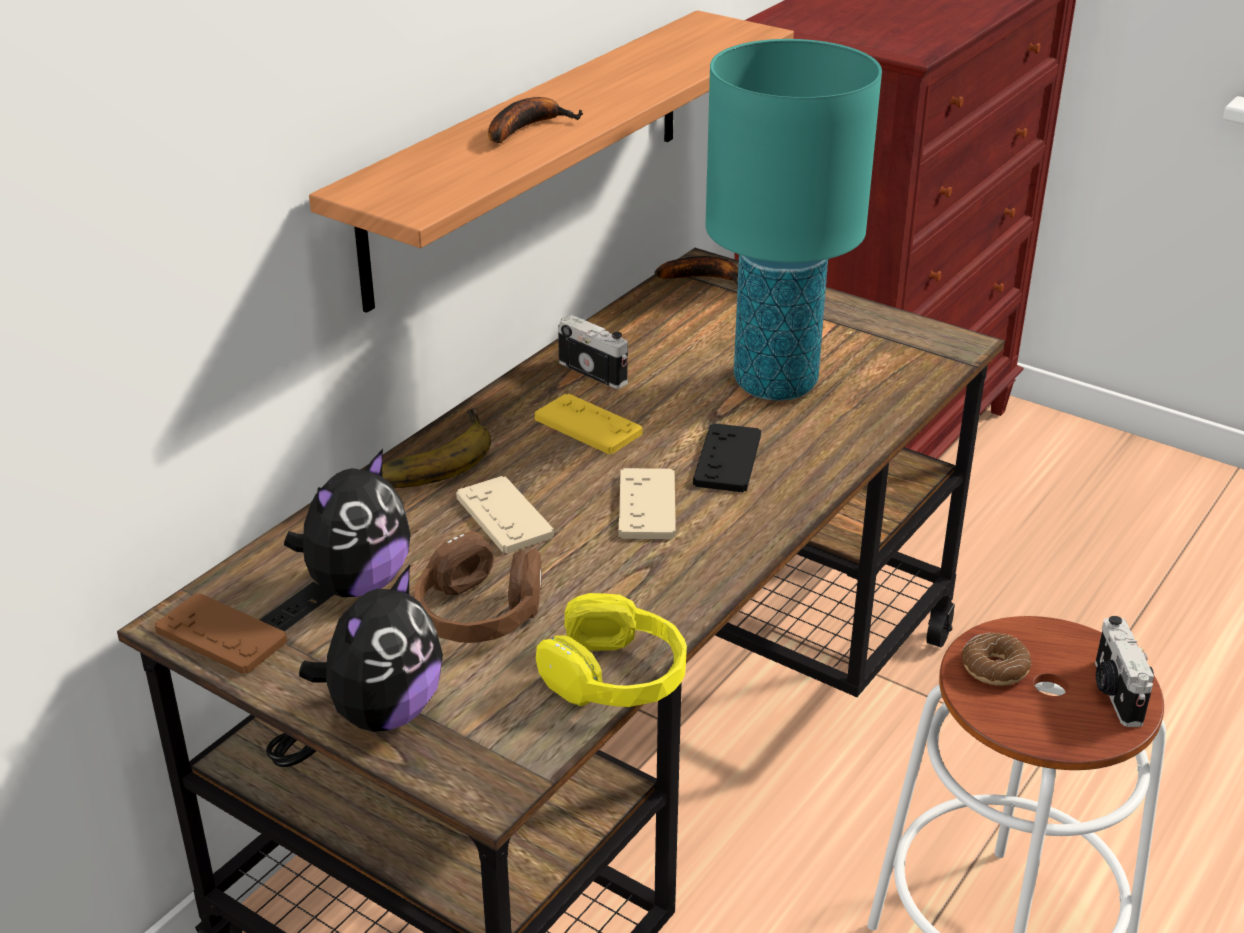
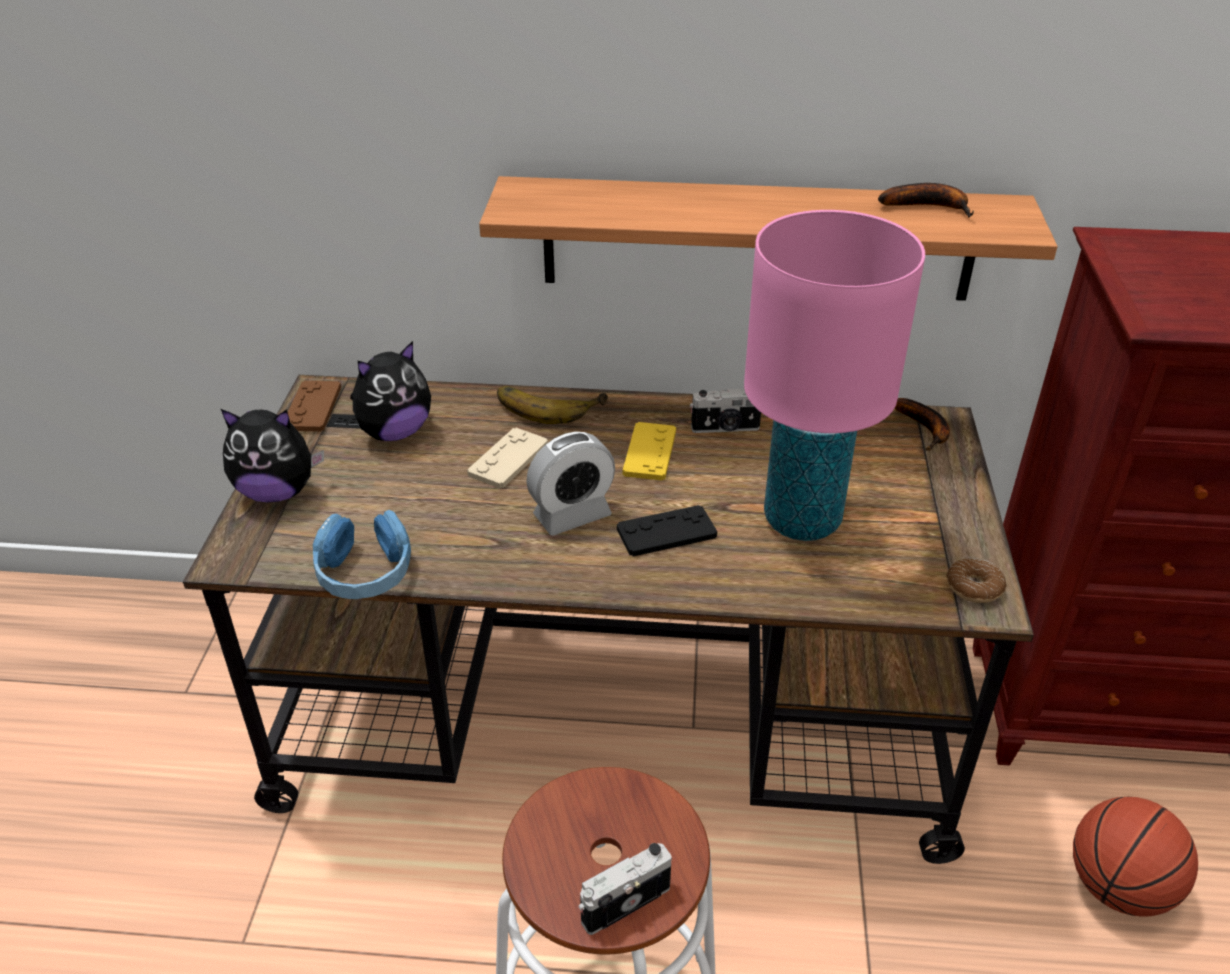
camera: 60 degrees right, 5 degrees up
(357, 583) = (394, 432): plush toy -> plush toy turned 45 degrees counterclockwise
(479, 613) = (395, 490): brown headphones -> none
(526, 128) = (687, 205): banana -> banana (929, 206)
(594, 371) = (725, 428): camera -> camera turned 75 degrees clockwise
(615, 677) = (365, 572): yellow headphones -> blue headphones
(647, 506) = (572, 515): beige game controller -> alarm clock
(774, 383) = (801, 519): turquoise table lamp -> pink table lamp
(995, 668) = (601, 805): donut -> donut (974, 587)
(1023, 561) = (1117, 887): none -> basketball

